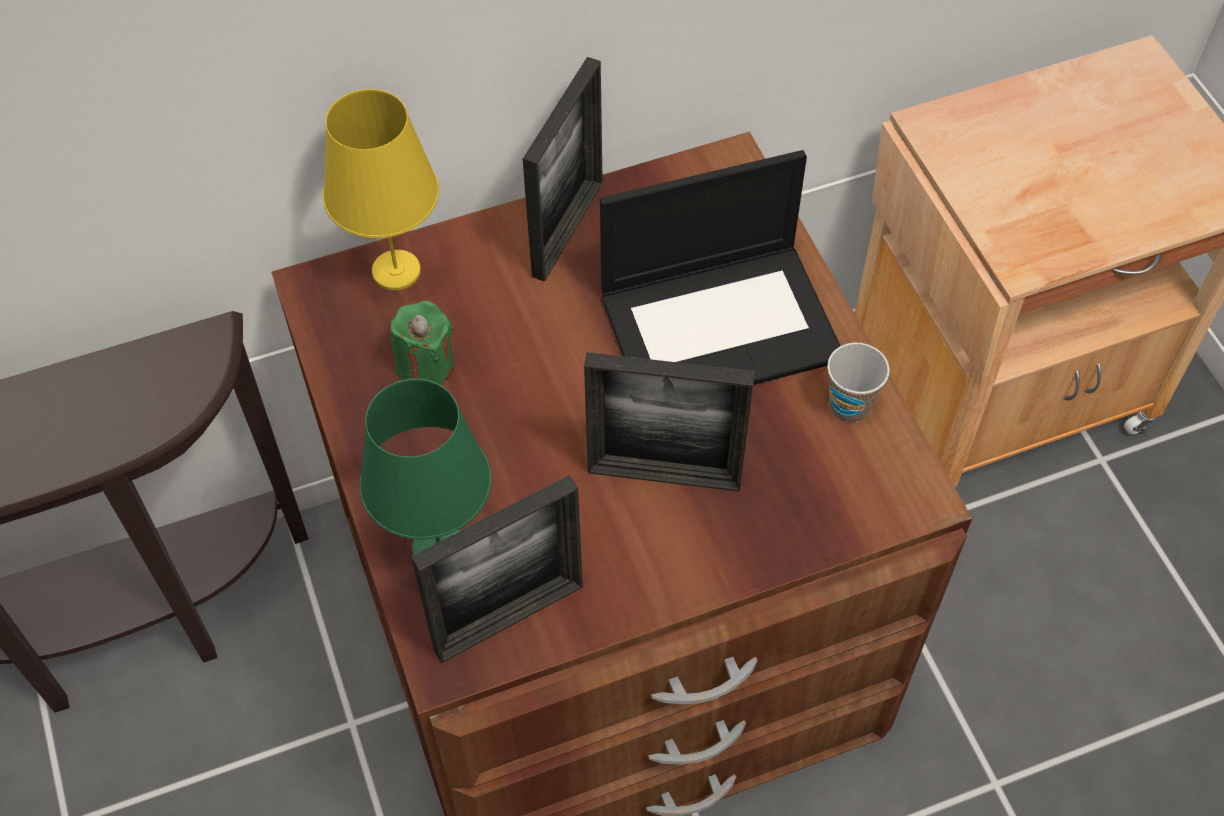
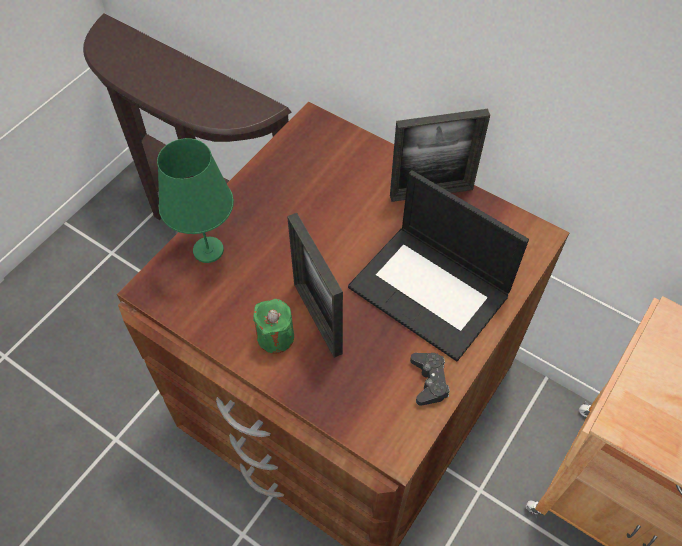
camera: 55 degrees right, 0 degrees up
(396, 270) = (347, 143): yellow table lamp -> none
(425, 365) = (304, 185): green candle -> green candle (275, 337)
(509, 618) = (189, 299): picture frame -> none
(849, 406) = (429, 381): cup -> black game controller

